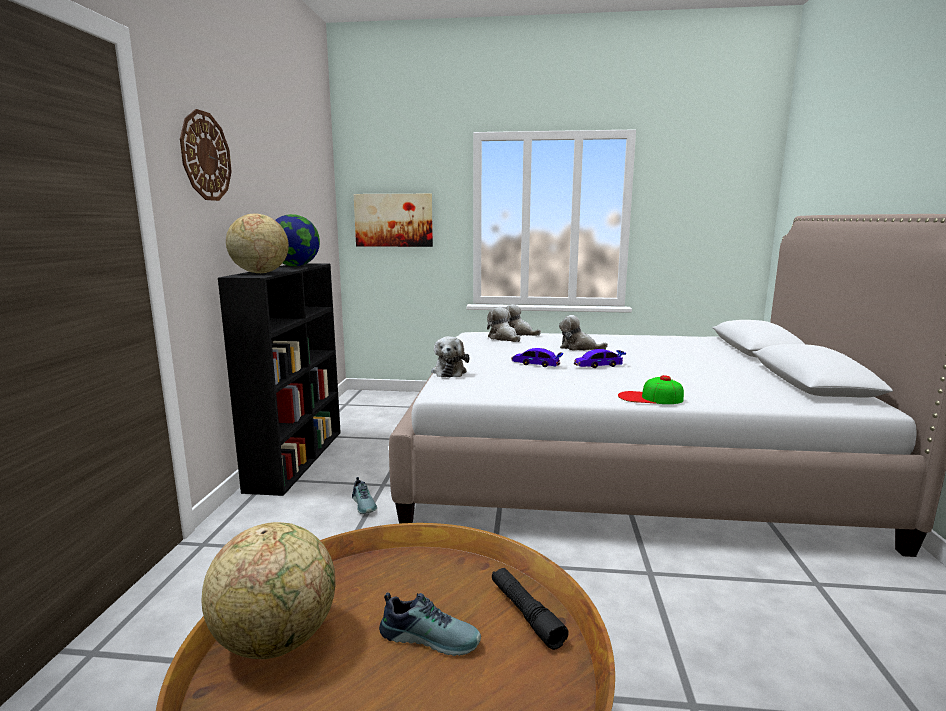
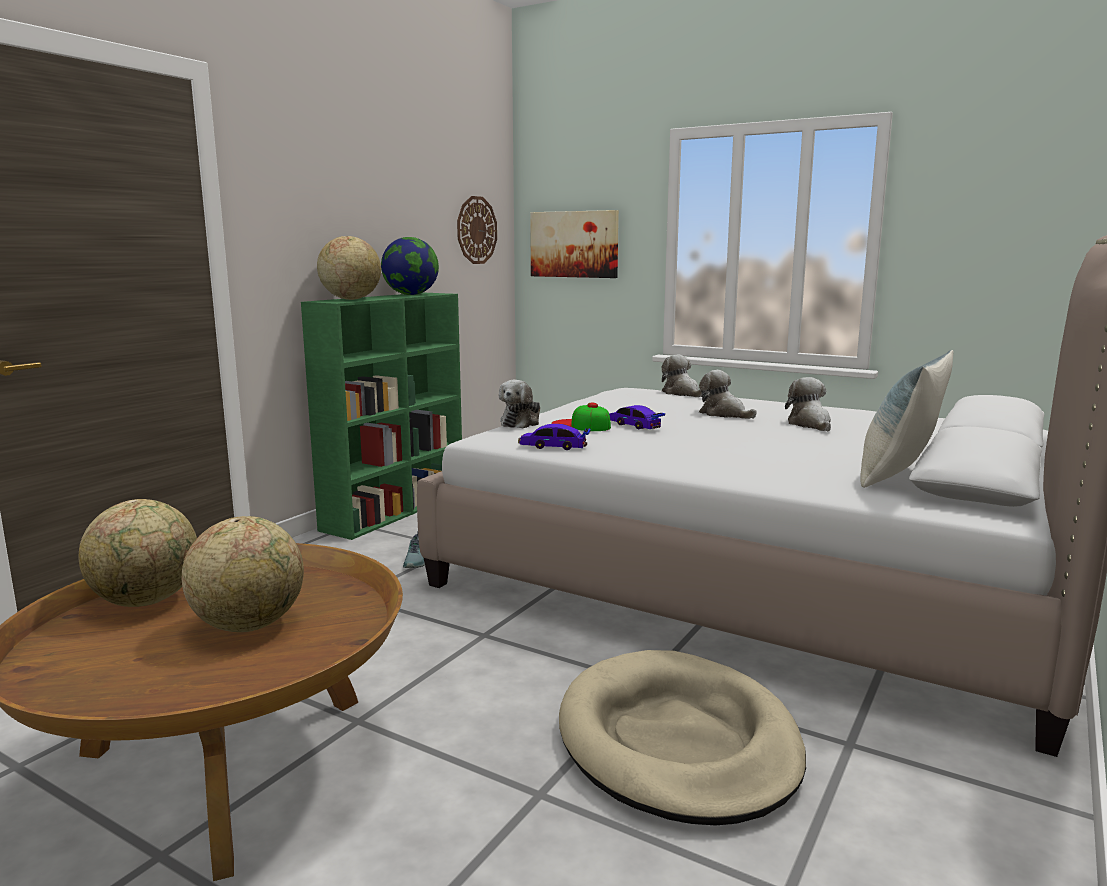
camera: 25 degrees right, 0 degrees up
(205, 156) = (298, 178): wall clock -> wall clock (476, 230)
(297, 458) = (396, 510): black bookcase -> green bookcase
(430, 636) = (249, 625): shoe -> globe
(503, 338) = (648, 396): plush toy -> plush toy (810, 424)
(525, 613) = (342, 630): black flashlight -> none
(599, 365) = (708, 434): toy car -> toy car (553, 446)
(650, 398) = (698, 471): cap -> cap (581, 425)
(726, 619) = (677, 742): none -> beige dog bed
(767, 384) = (897, 477): none -> pillow

